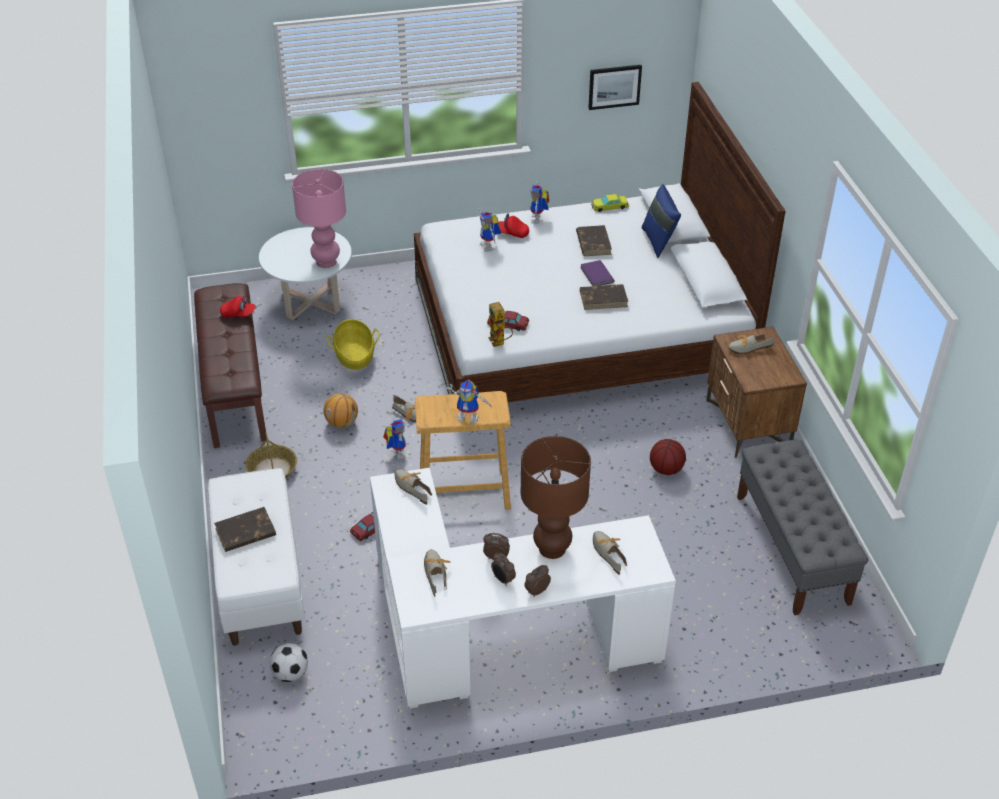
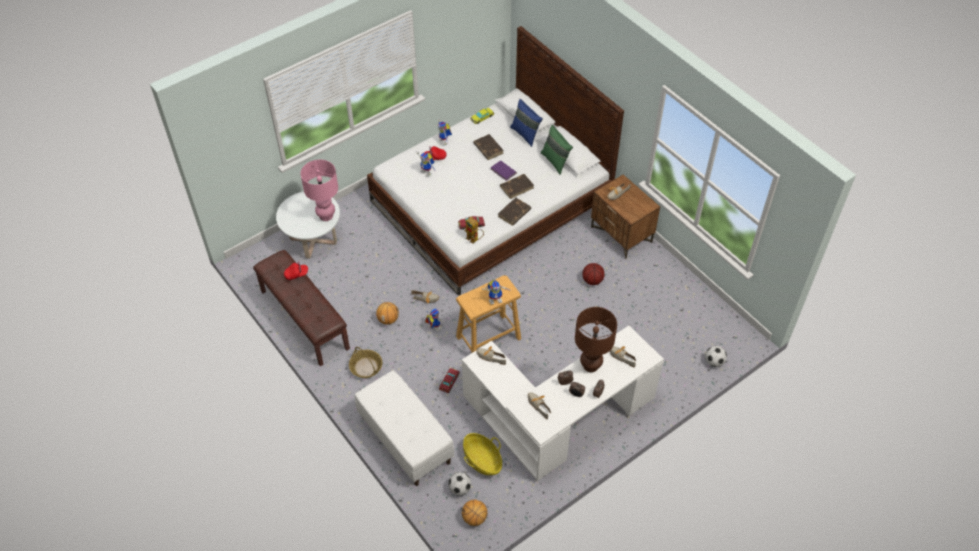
camera: 25 degrees left, 10 degrees up
(245, 532) = (400, 419): brown book -> brown book (514, 213)
(284, 722) = (474, 518): none -> basketball
(355, 356) = (366, 270): basket -> basket (482, 460)
(614, 86) = (467, 41): picture -> none
(681, 284) = (555, 161): none -> green pillow
(792, 549) = (683, 305): grey bench -> none
(797, 645) = (714, 362): none -> football

